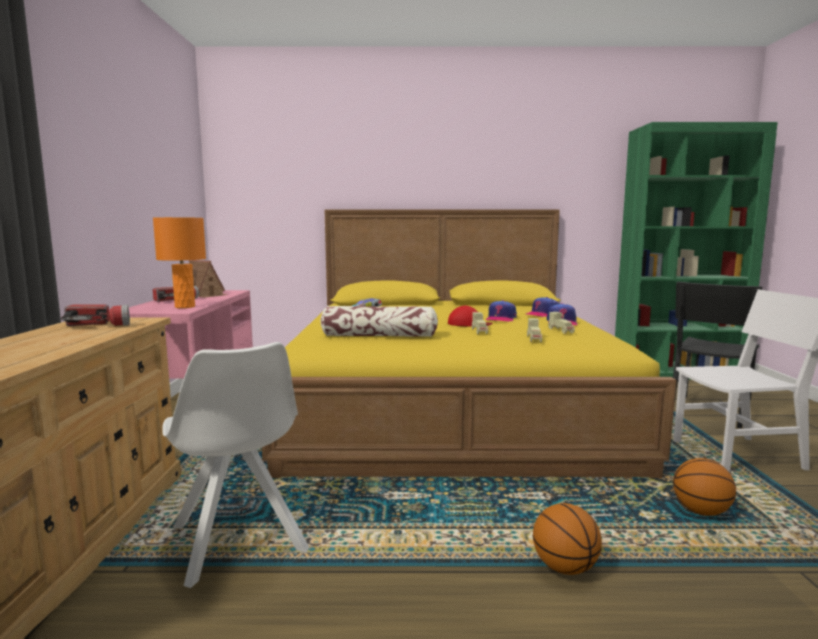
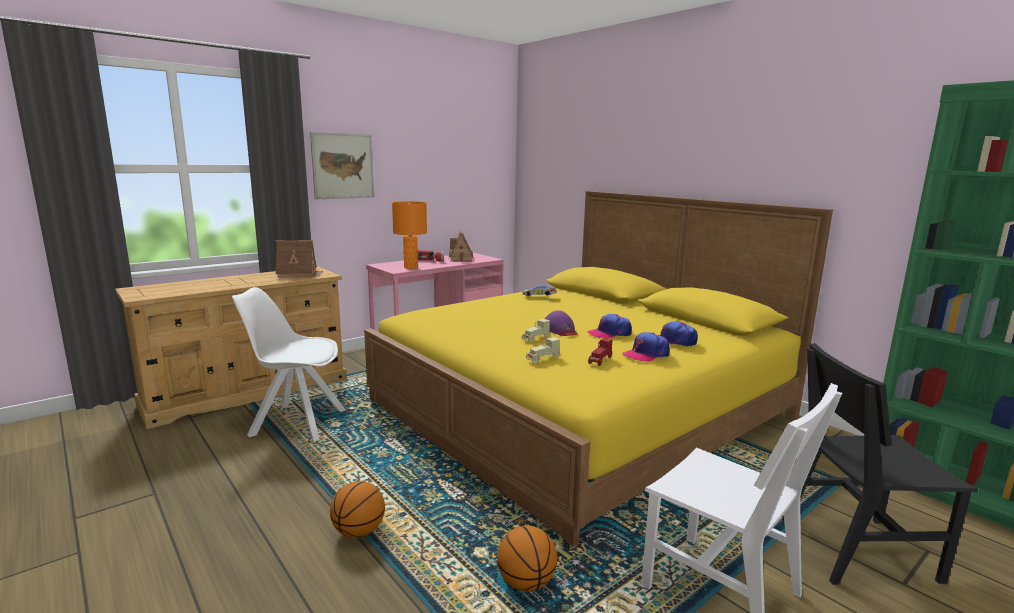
camera: 50 degrees right, 5 degrees up
(69, 161) = (343, 166): none -> picture
(99, 325) = (299, 274): flashlight -> toy house
(239, 541) = (296, 422): white chair -> white chair turned 75 degrees clockwise
(379, 336) = (464, 320): pillow -> none
(469, 324) = (560, 330): red cap -> purple cap
(561, 331) = (600, 361): beige toy car -> red toy car

